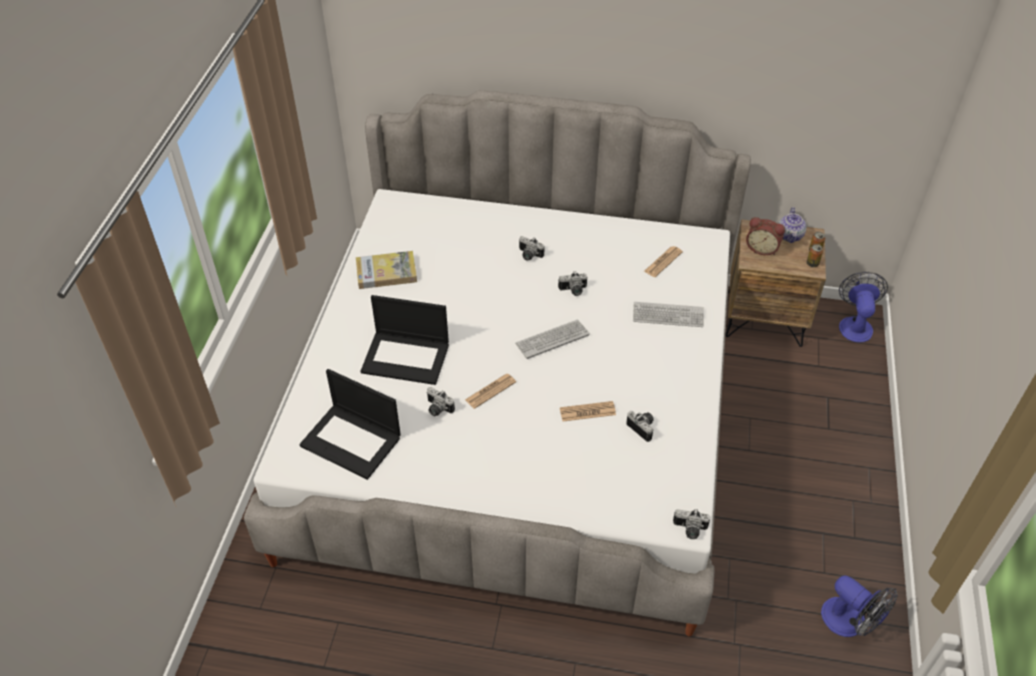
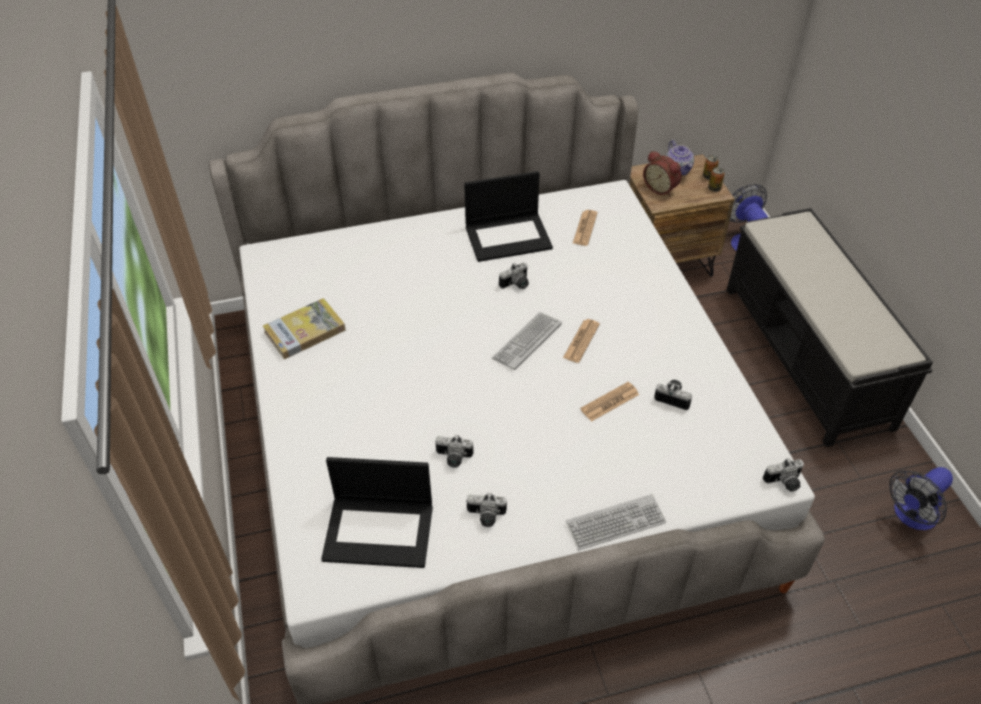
camera: 25 degrees left, 0 degrees up
(407, 357) = (384, 415): laptop -> laptop (509, 237)
(490, 391) = (498, 418): newspaper -> newspaper (581, 341)
(529, 255) = (448, 264): camera -> camera (486, 517)
(668, 315) = (623, 278): keyboard -> keyboard (615, 523)
(762, 248) = (661, 188): alarm clock -> alarm clock turned 45 degrees clockwise
(845, 449) = (806, 356): none -> black bench
(850, 623) = (911, 516): fan -> fan turned 120 degrees clockwise

